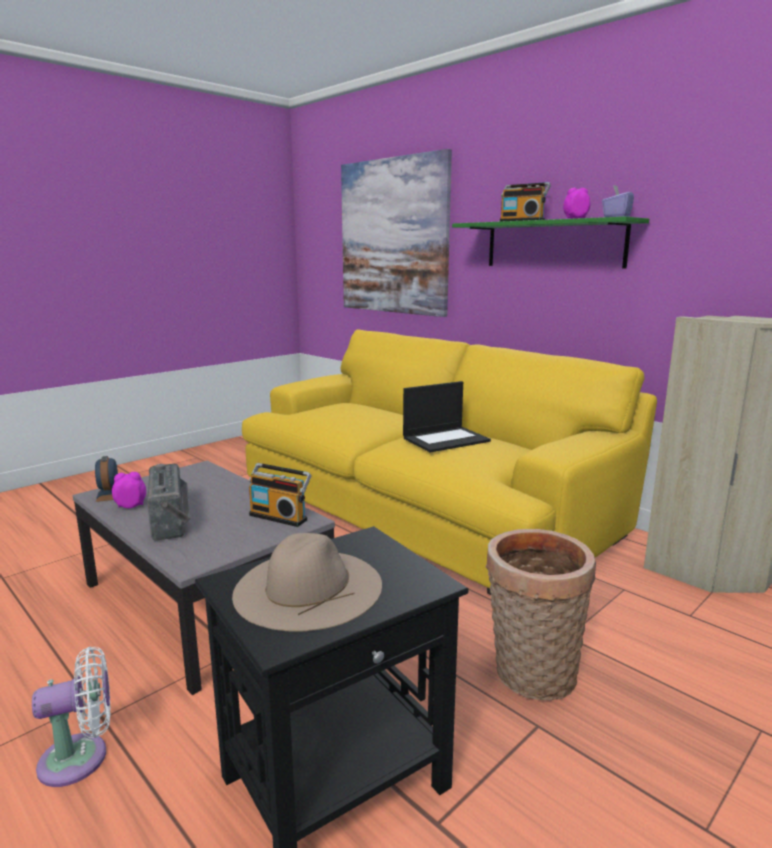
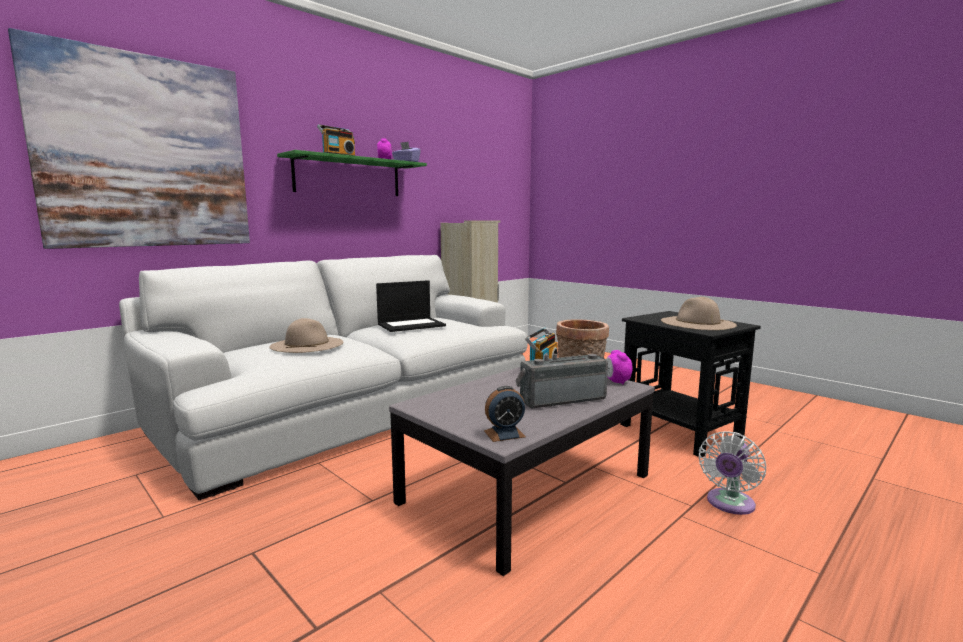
camera: 90 degrees left, 5 degrees down
(81, 758) = (729, 504): white fan -> white fan turned 120 degrees counterclockwise
(131, 506) = (534, 419): alarm clock -> alarm clock (617, 382)
(349, 414) = (307, 344): none -> beige hat
(423, 504) = (352, 408): yellow sofa -> white sofa
(446, 439) = (411, 325): laptop -> laptop turned 90 degrees clockwise

